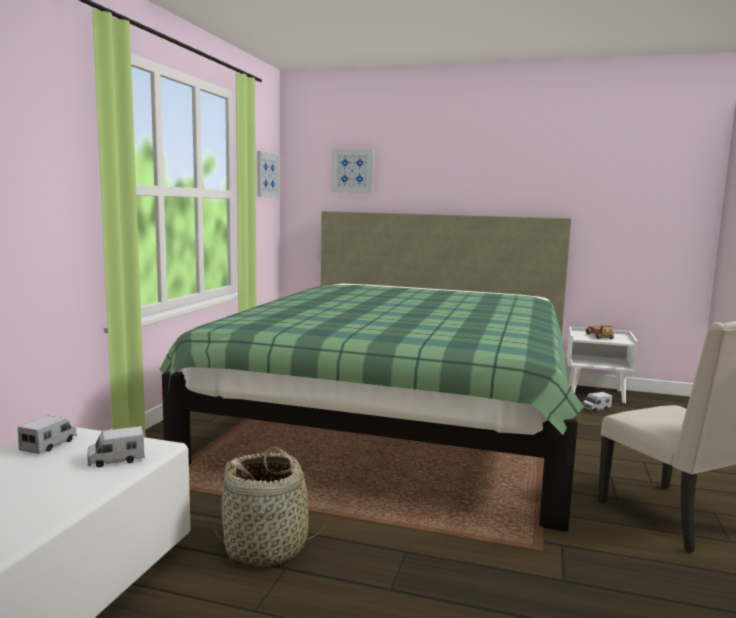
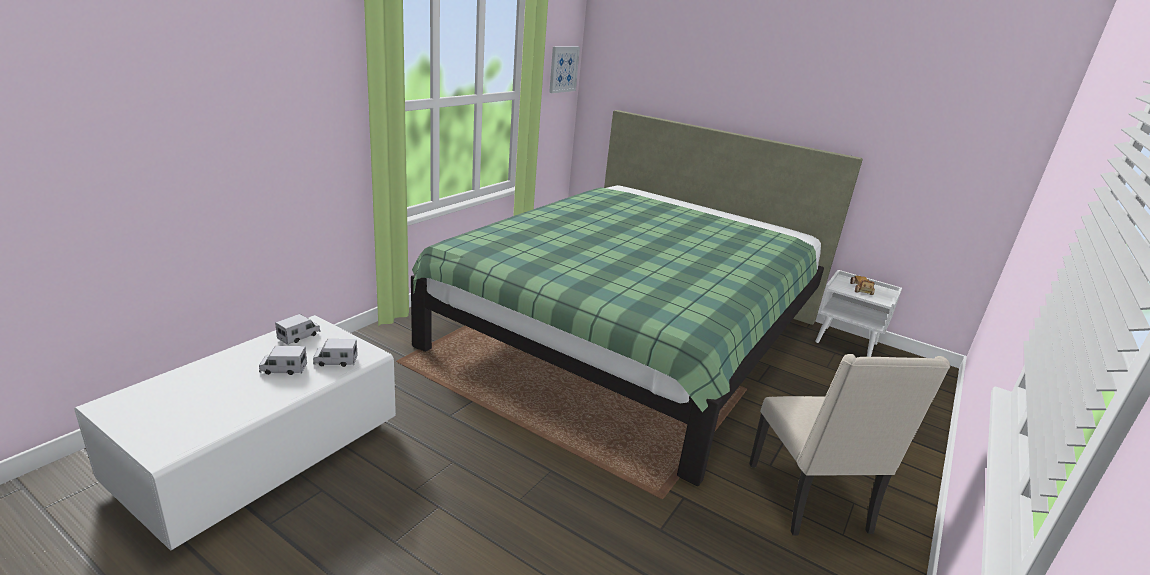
camera: 15 degrees right, 15 degrees up
(267, 547) = (449, 440): basket -> none
(353, 170) = (648, 72): picture -> none
(596, 408) = (832, 360): toy truck -> toy truck (283, 369)

